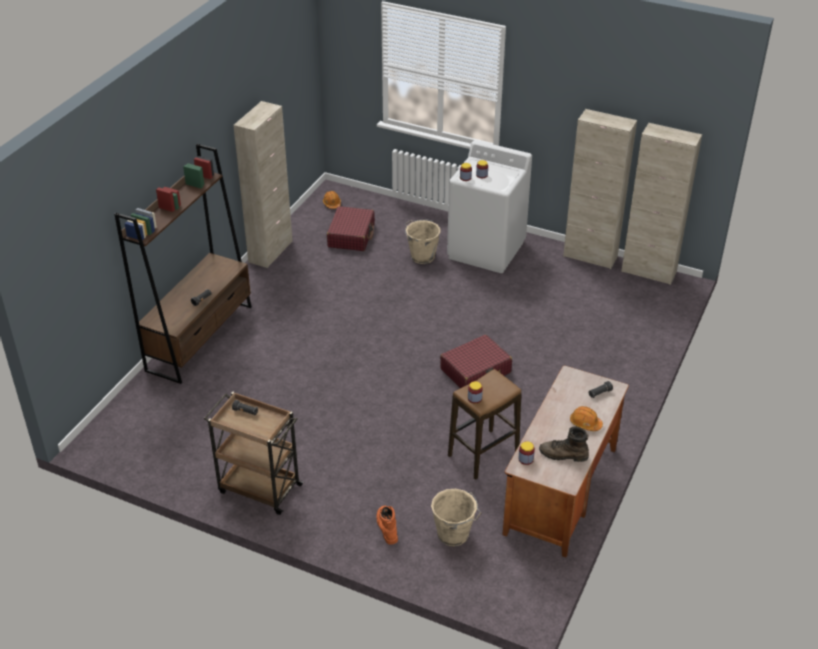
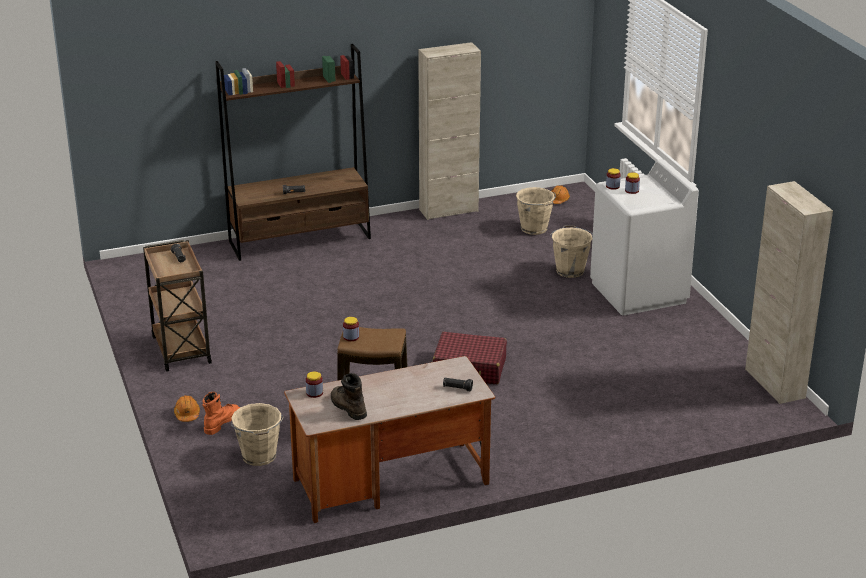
camera: 45 degrees right, 10 degrees down
(351, 235) = (534, 229): red suitcase -> beige bucket
(585, 423) = (405, 399): orange hard hat -> orange hard hat (187, 414)
(590, 256) = (734, 344): beige cabinet -> none

